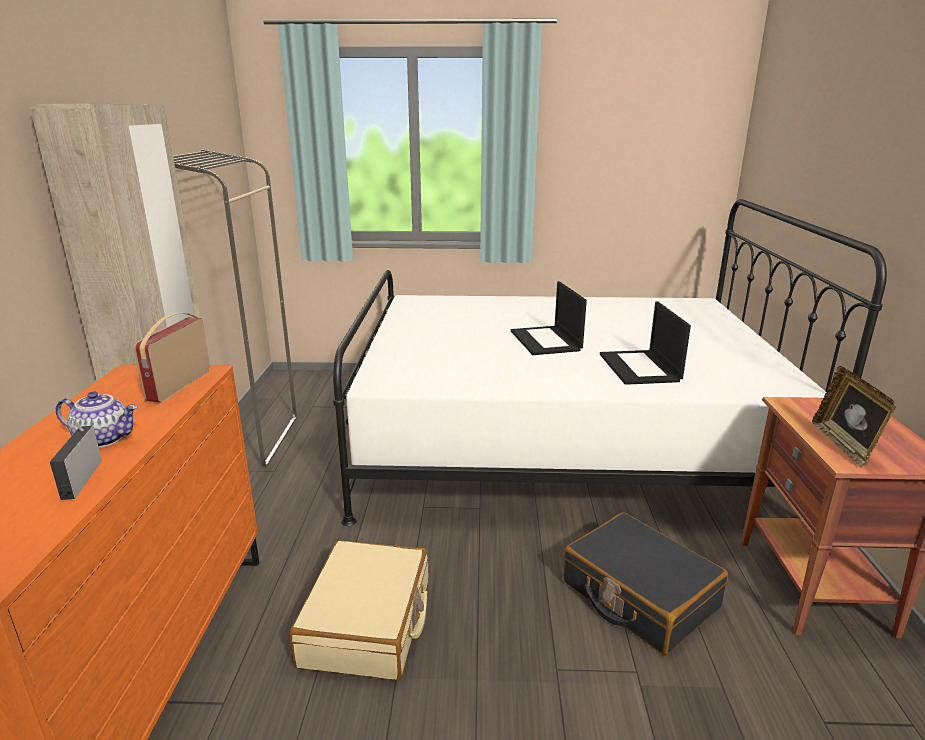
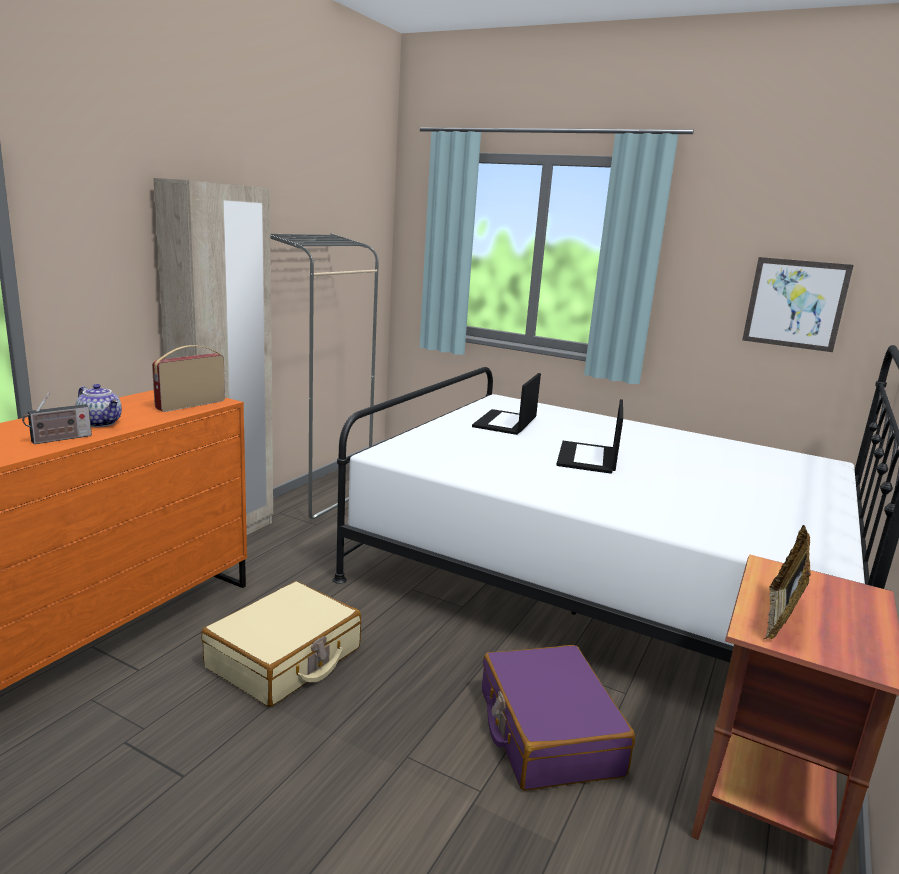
camera: 25 degrees right, 5 degrees down
(82, 477) = (59, 439): radio -> radio turned 150 degrees counterclockwise
(638, 595) = (547, 732): black suitcase -> purple suitcase
(640, 368) = (657, 501): laptop -> laptop (505, 423)
(652, 173) = (795, 304): none -> picture

